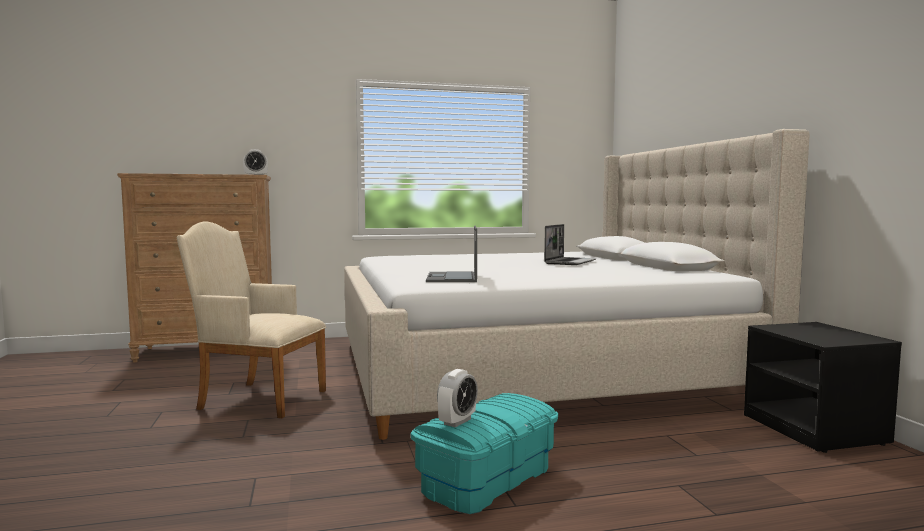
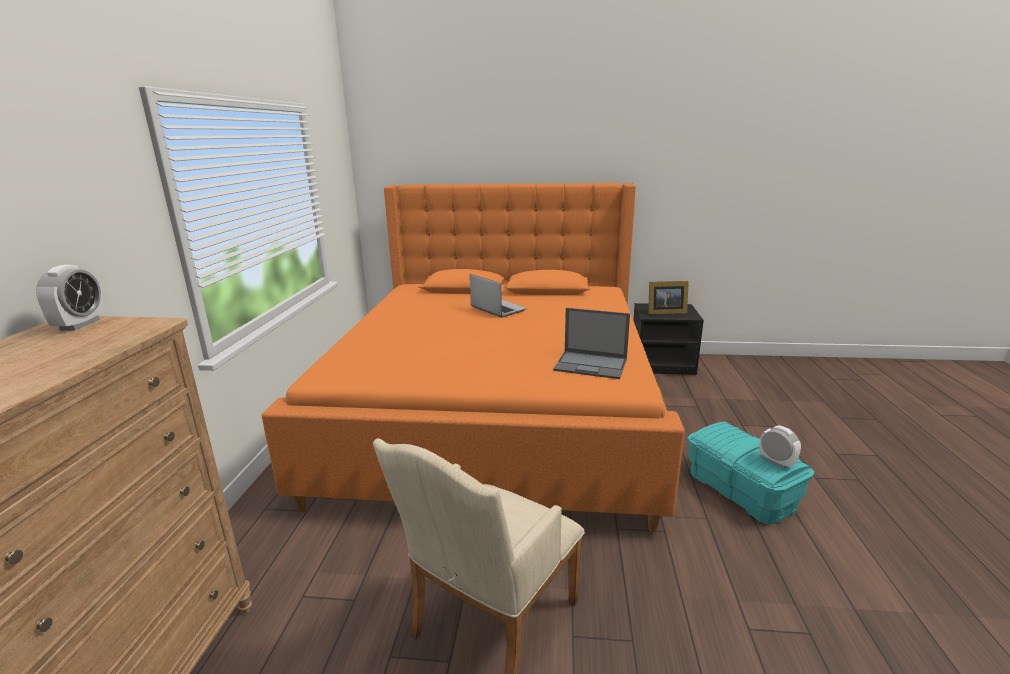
camera: 70 degrees left, 15 degrees up
(534, 370) = (497, 414): beige bed -> orange bed
(808, 332) = (664, 312): none -> picture frame

